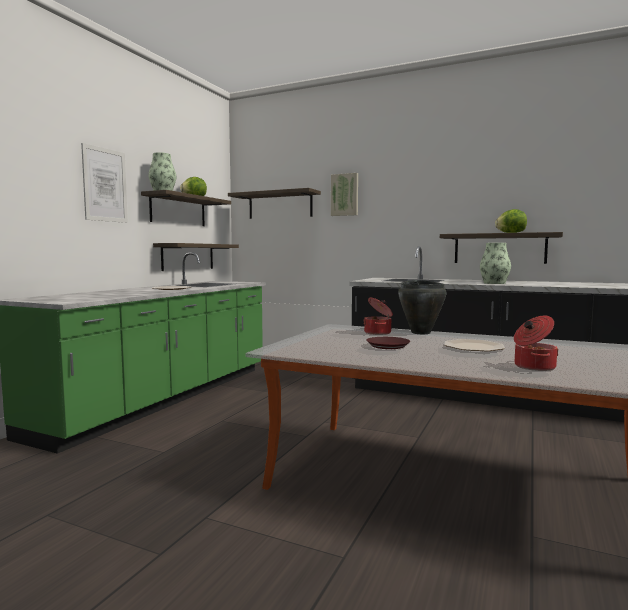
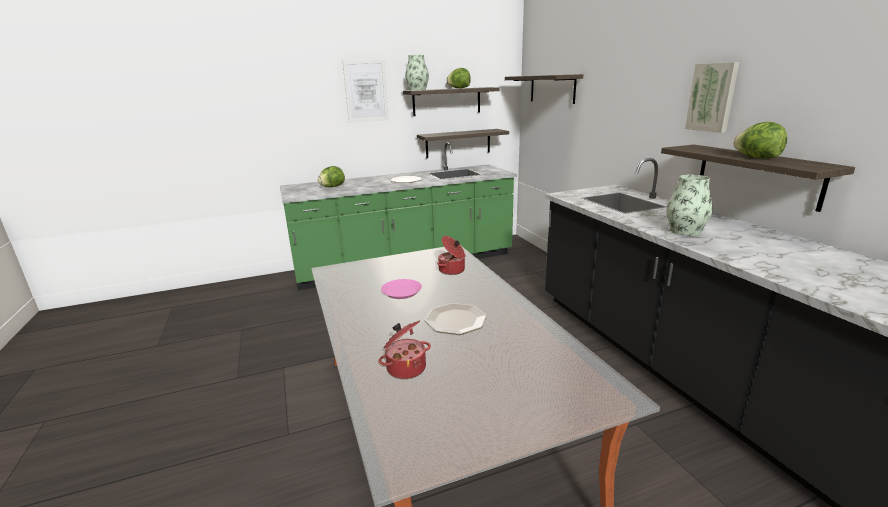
camera: 45 degrees right, 15 degrees up
(93, 295) = (332, 187): none -> lettuce
(345, 195) = (602, 80): picture -> picture (712, 97)
(388, 346) = (401, 292): brown plate -> pink plate
(421, 332) = (486, 281): black cooking pot -> none

